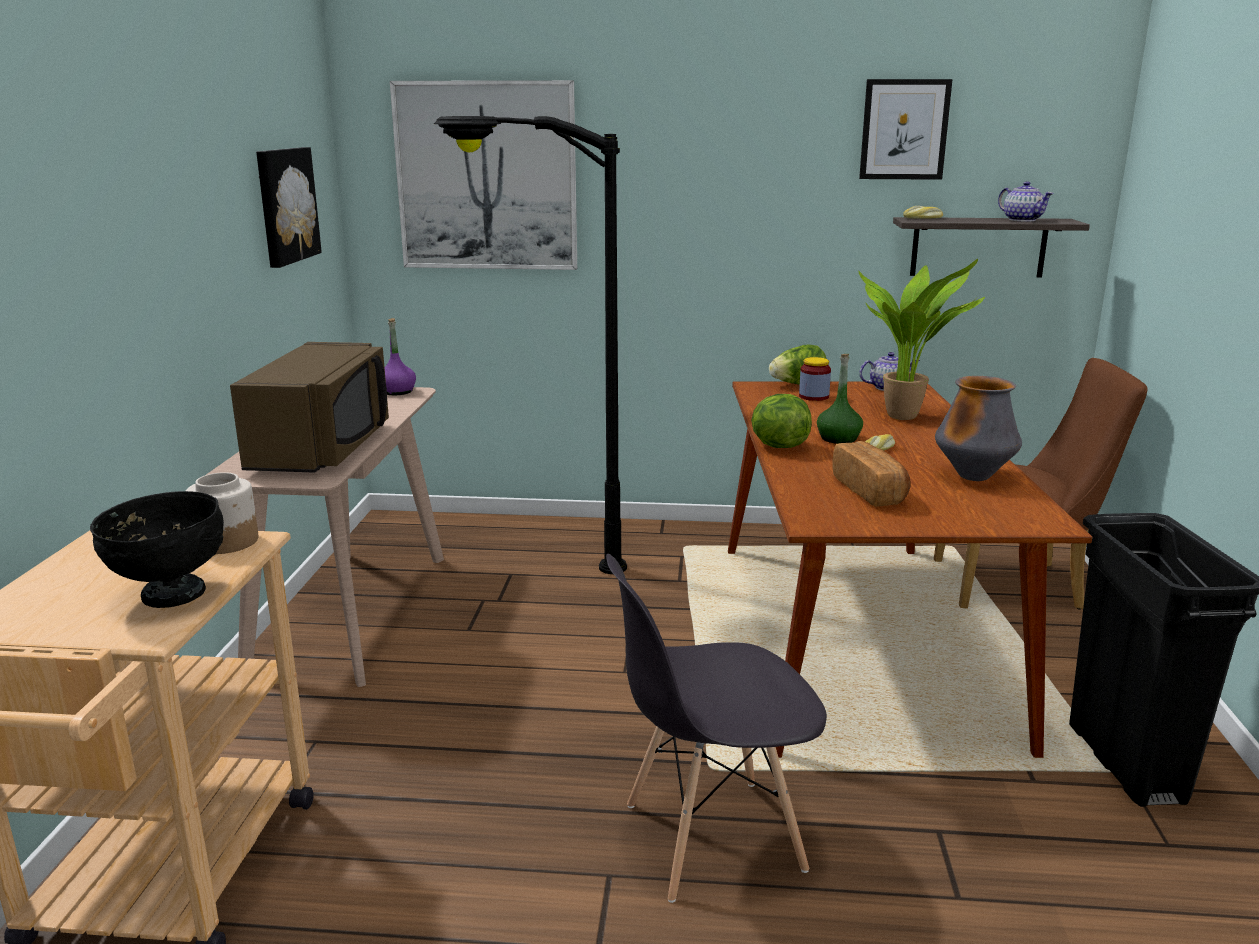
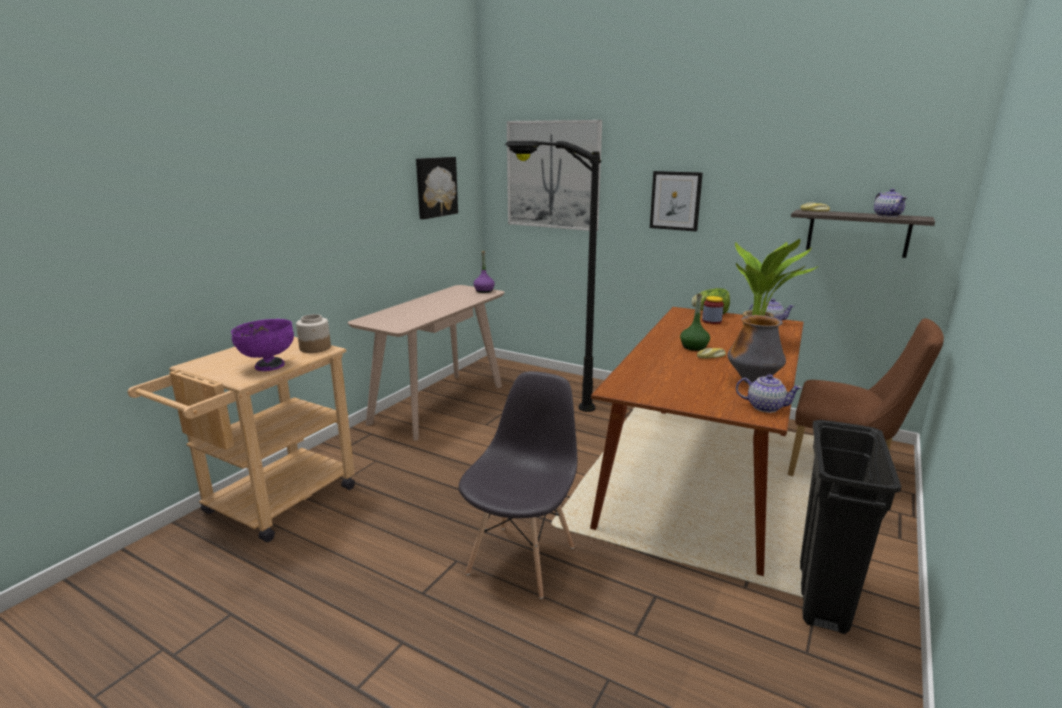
camera: 25 degrees right, 0 degrees up
(171, 594) = (269, 366): black bowl -> purple bowl
(324, 448) = (417, 314): brown microwave -> none
(711, 838) = (522, 559): grey chair -> grey chair turned 105 degrees clockwise
(778, 446) = (650, 346): lettuce -> none
(870, 491) = (672, 379): bread -> none
(904, 129) = (807, 151): picture -> picture (675, 201)
(1030, 509) = (765, 407): none -> teapot

